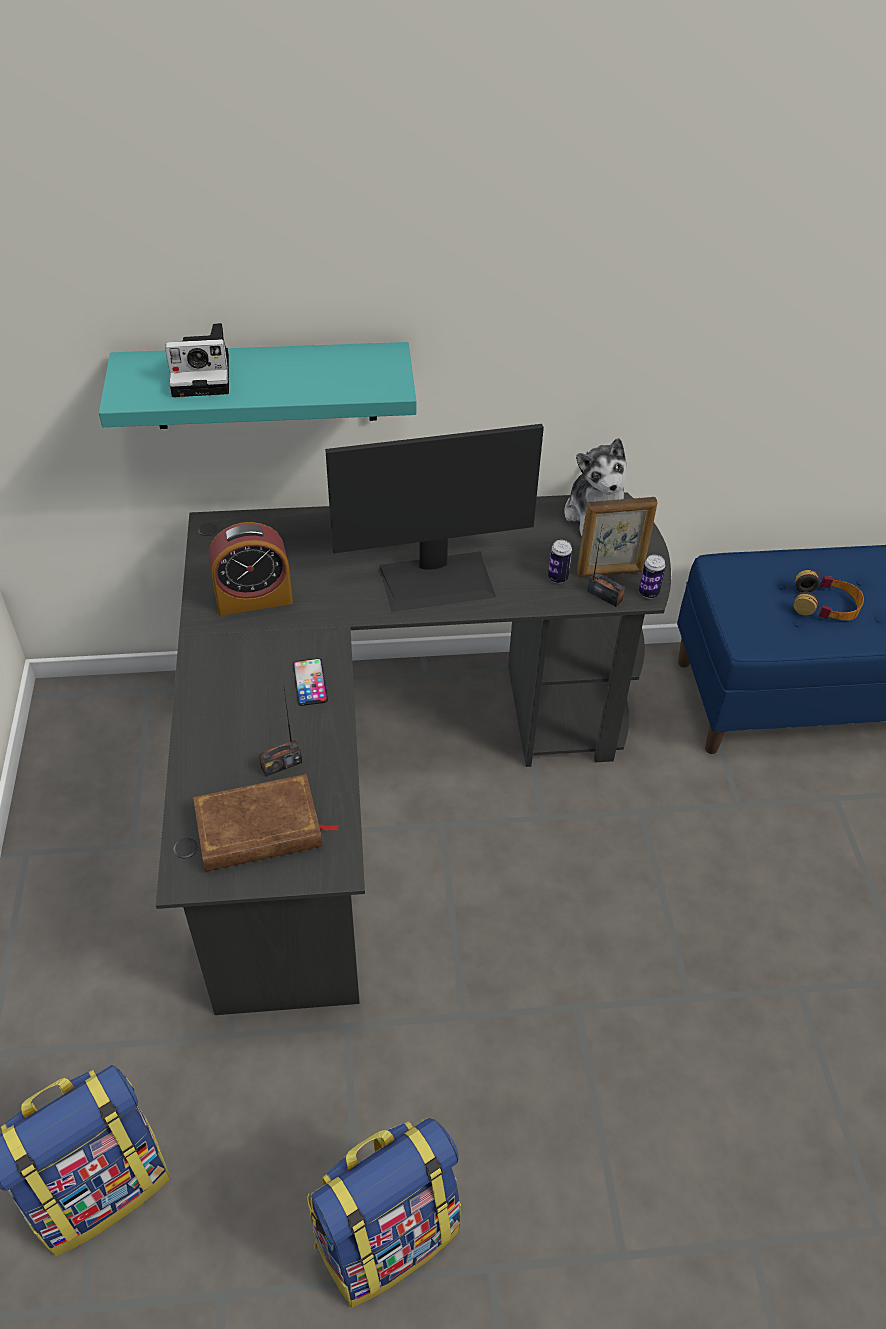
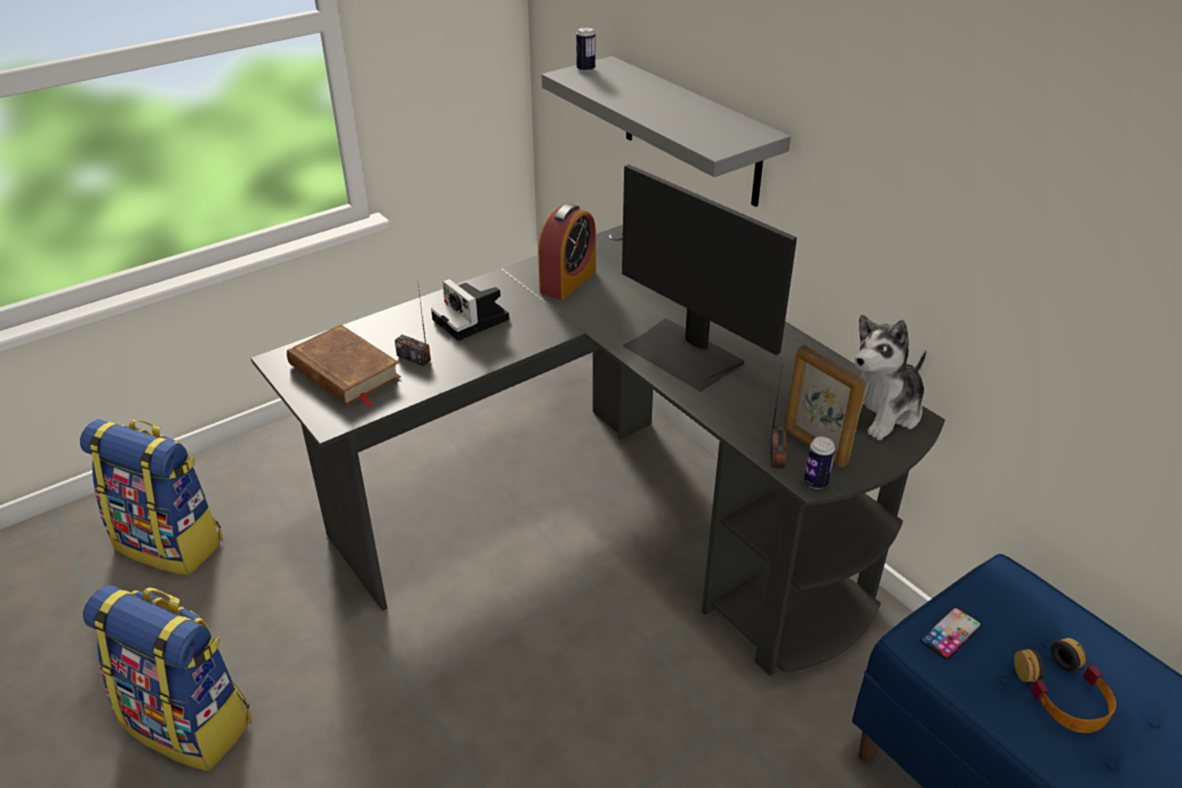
camera: 60 degrees right, 10 degrees down
(204, 375) = (629, 86): camera -> camera (473, 320)
(254, 598) = (568, 281): alarm clock -> alarm clock turned 105 degrees counterclockwise
(265, 385) = (691, 132): turquoise shelf -> grey shelf
(310, 682) = (507, 338): phone -> phone (950, 633)
(558, 578) = (767, 418): can -> can (585, 69)

